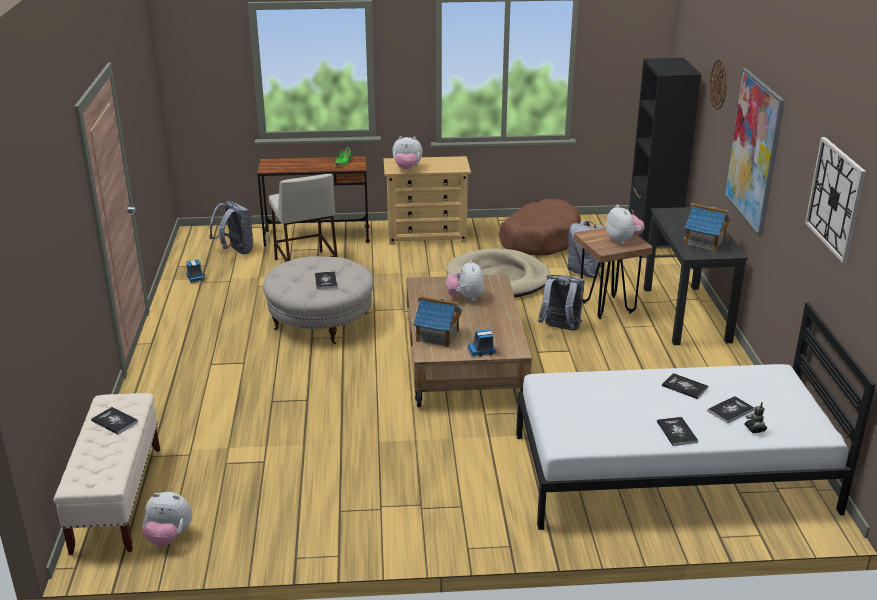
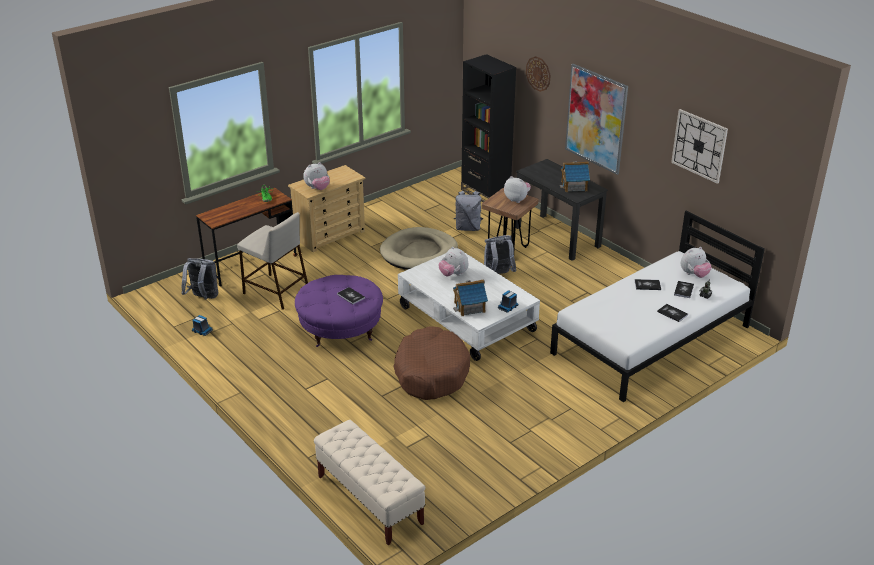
camera: 35 degrees left, 5 degrees up
(114, 421) = (357, 446): book -> none
(169, 537) = (433, 505): plush toy -> plush toy (694, 275)
(321, 321) = (340, 328): beige ottoman -> purple ottoman
(464, 361) = (467, 319): brown coffee table -> white coffee table
(539, 239) = (410, 212): brown dog bed -> brown dog bed (431, 373)

